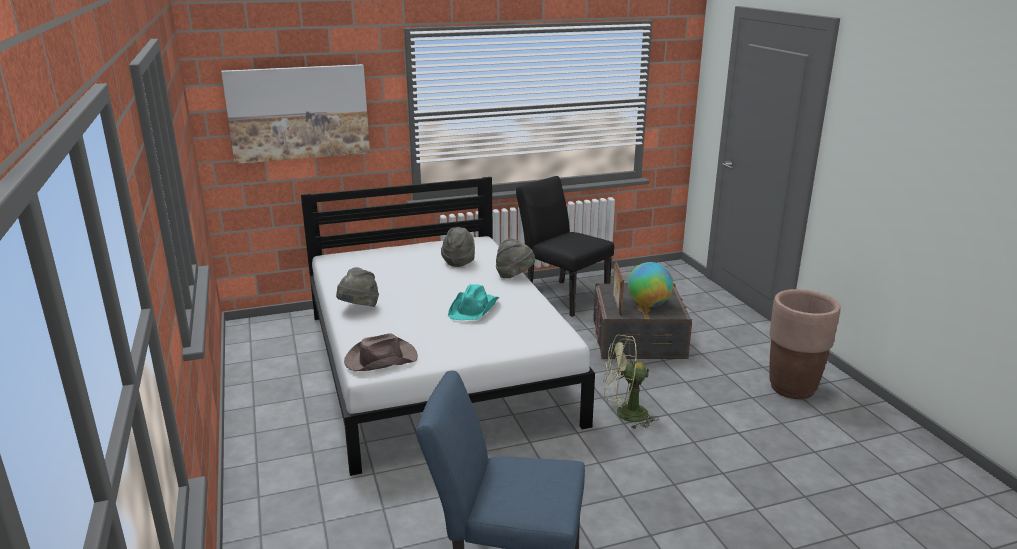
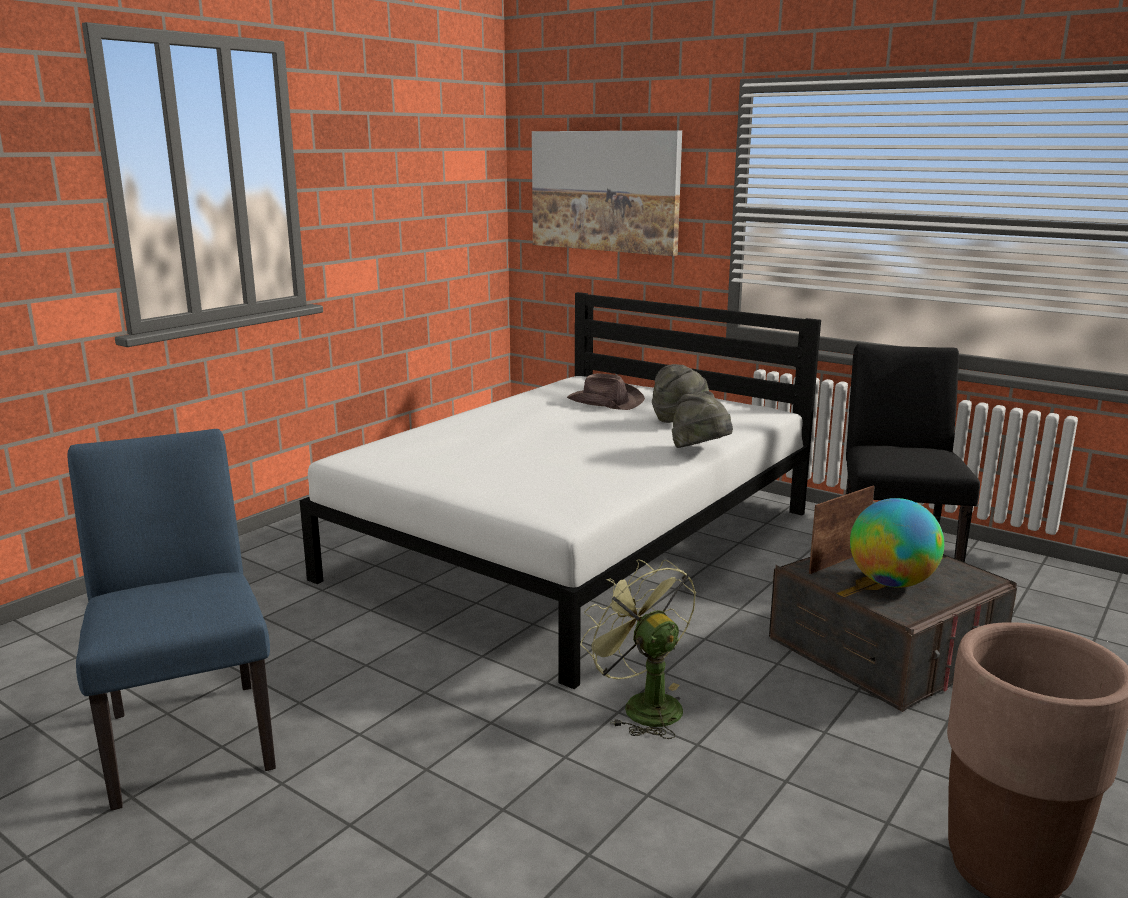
camera: 55 degrees right, 5 degrees down
(359, 308) = (480, 418): grey hat -> none
(380, 359) = (375, 455): brown hat -> brown hat (605, 401)
(474, 308) = (566, 458): turquoise hat -> none

